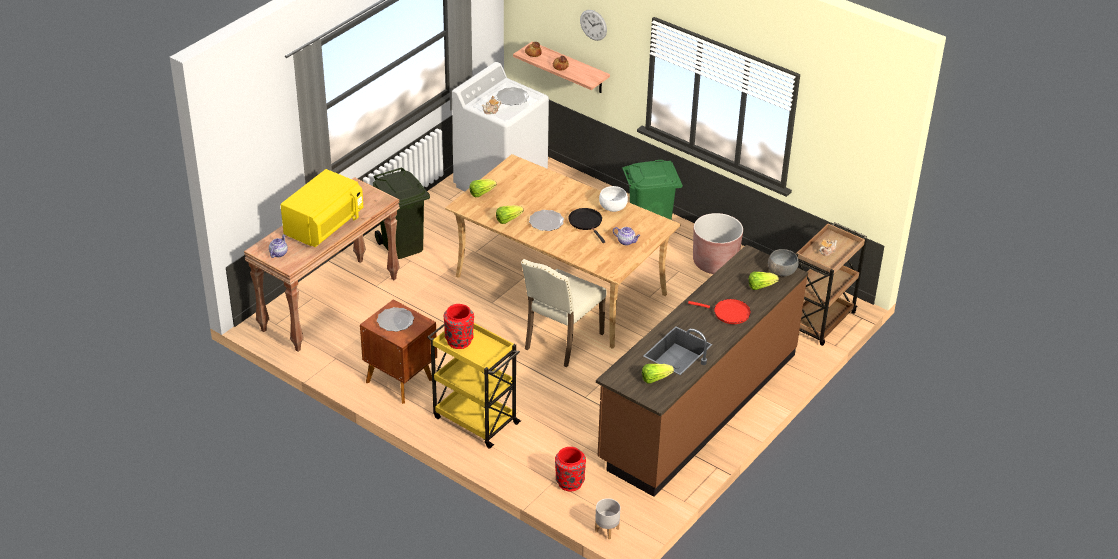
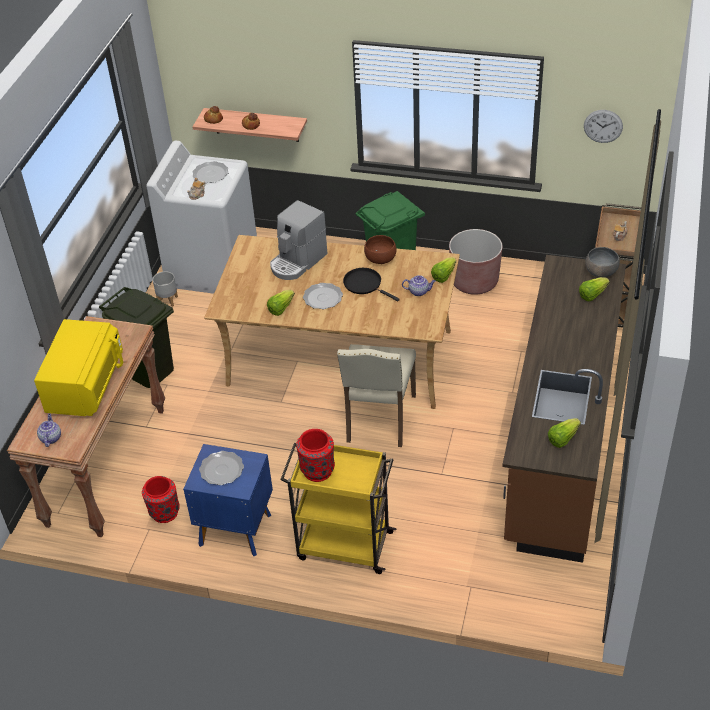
camera: 20 degrees left, 5 degrees up
(399, 380) = (234, 528): brown nightstand -> blue nightstand
(481, 193) = (234, 288): lettuce -> lettuce (443, 276)
(544, 189) = (297, 262): none -> coffee machine
(569, 482) = (488, 580): red vase -> red vase (164, 512)
(593, 25) = (278, 69): wall clock -> wall clock (603, 126)
(606, 530) = (561, 623): grey planter -> grey planter (167, 301)
(613, 207) = (380, 259): white bowl -> brown bowl
(728, 313) = (583, 336): red frying pan -> none

